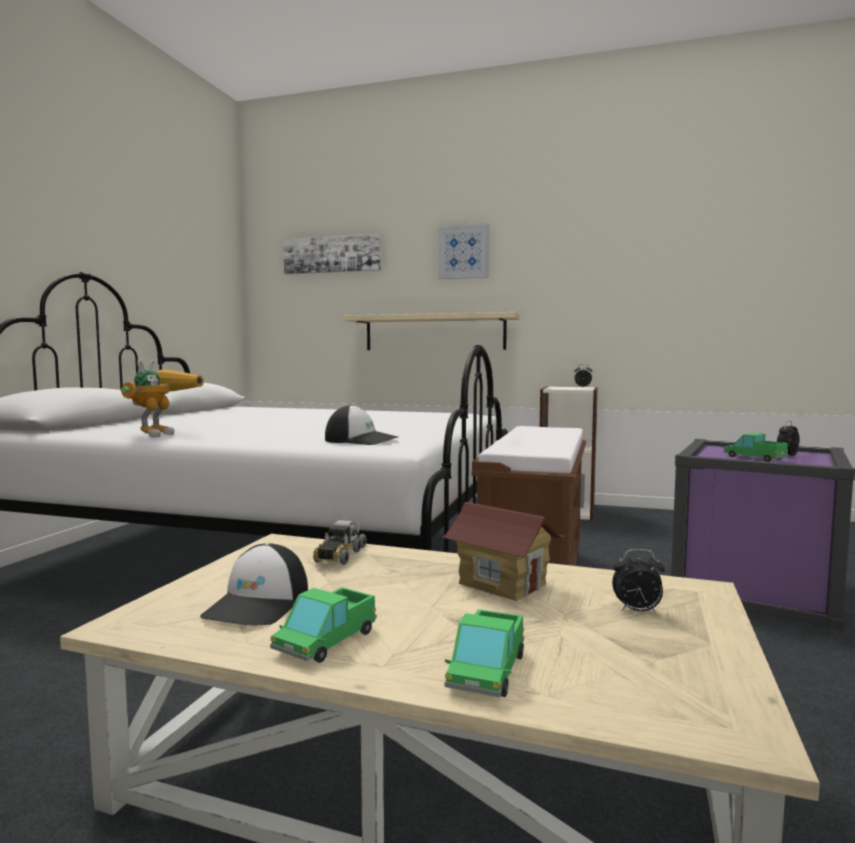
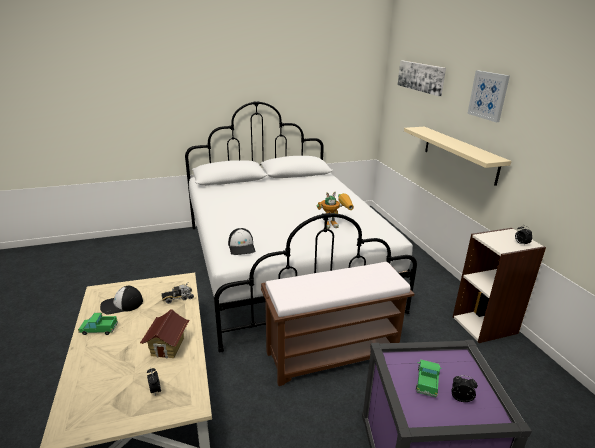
camera: 55 degrees right, 20 degrees up
(161, 433) = (218, 204): toy robot -> toy robot (335, 224)
(487, 671) = (88, 368): toy truck -> none

